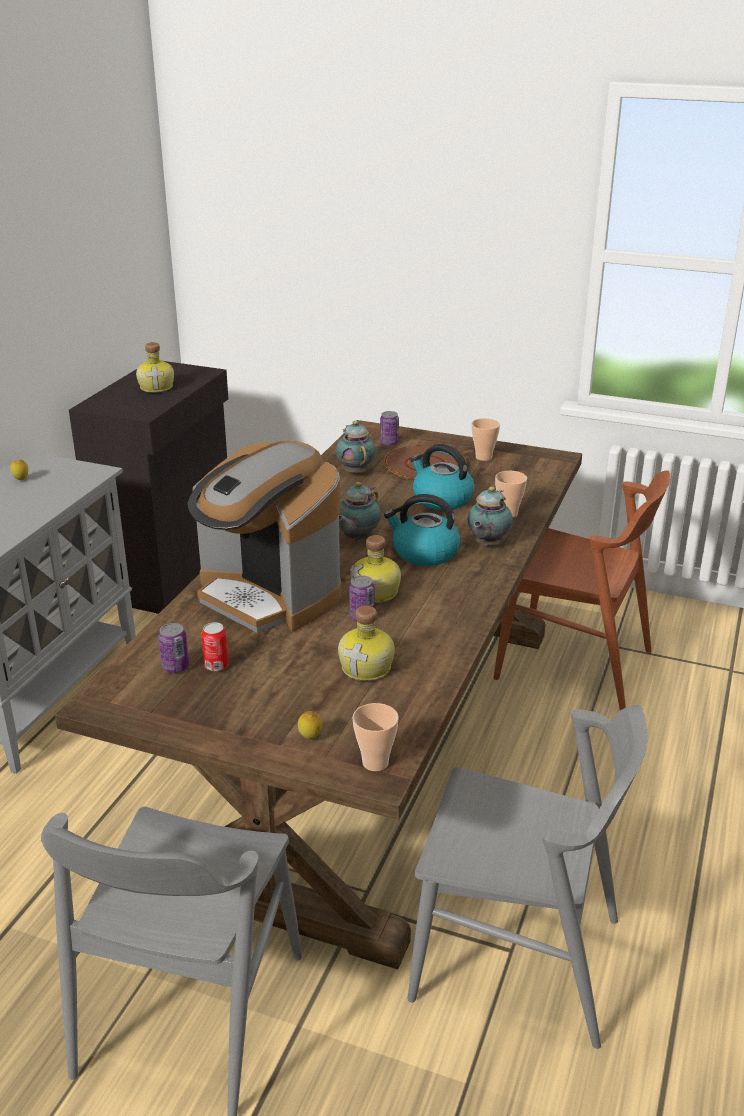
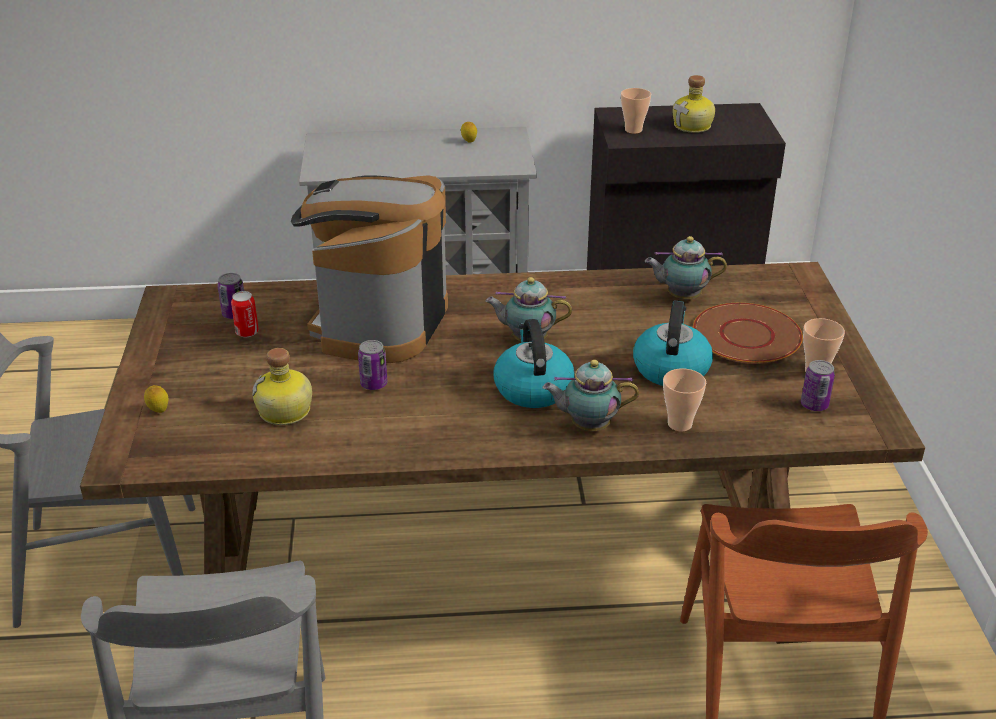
camera: 65 degrees right, 5 degrees up
(355, 471) = (681, 297): teapot -> teapot turned 135 degrees counterclockwise
(375, 763) = (135, 456): cup -> cup (633, 130)
(377, 593) = (426, 380): bottle -> none
(389, 443) = (778, 298): can -> can (814, 405)

